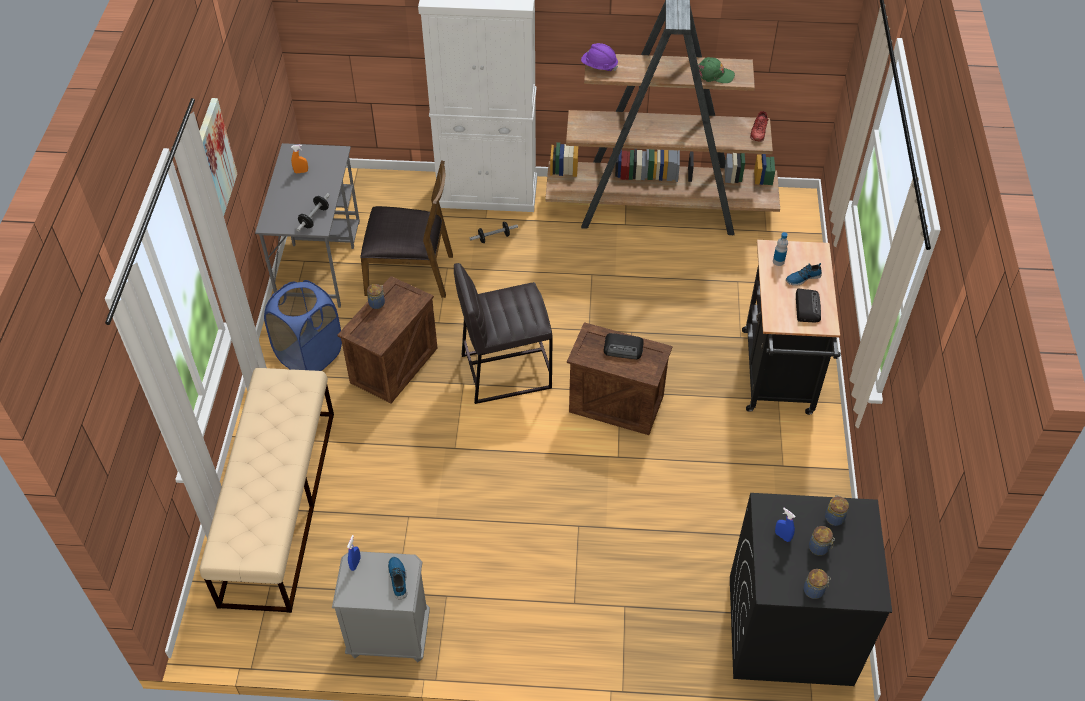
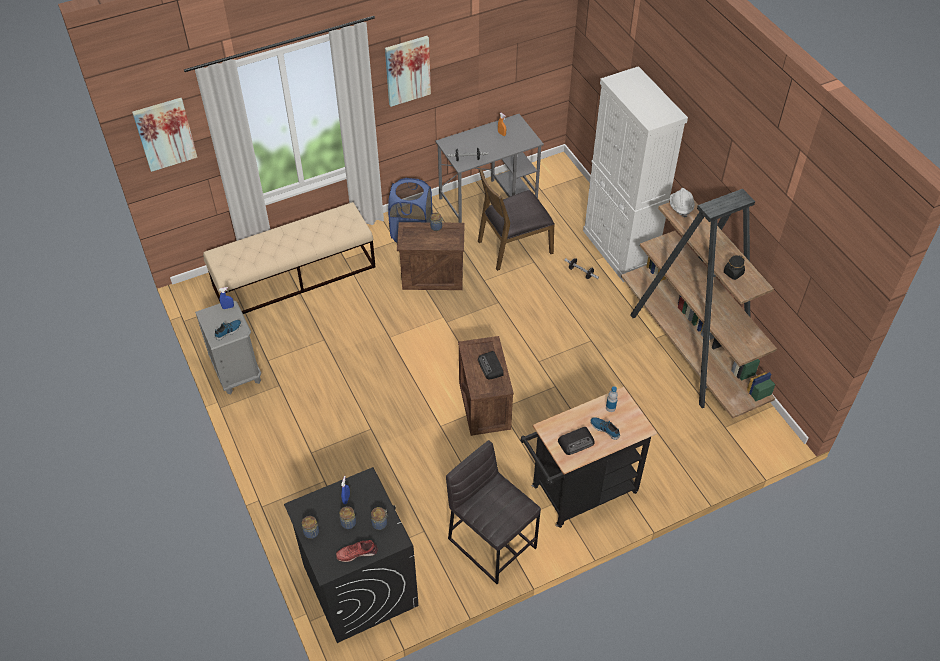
camera: 60 degrees right, 0 degrees up
(105, 445) = (165, 134): none -> picture
(410, 273) = (514, 246): brown chair -> brown chair turned 90 degrees clockwise
(505, 371) = (469, 333): grey stool -> grey stool (492, 542)
(599, 66) = (680, 207): purple hard hat -> white hard hat
(714, 74) = (733, 273): green cap -> black jar
(758, 131) = (754, 347): red shoe -> red shoe (357, 553)

